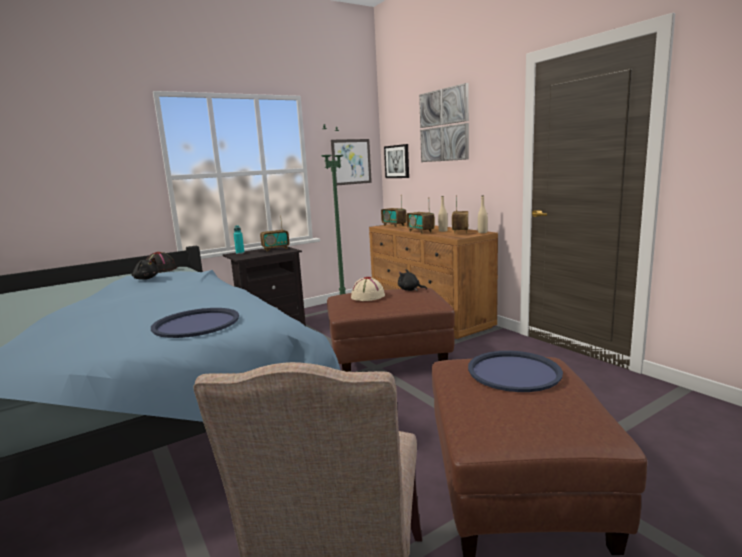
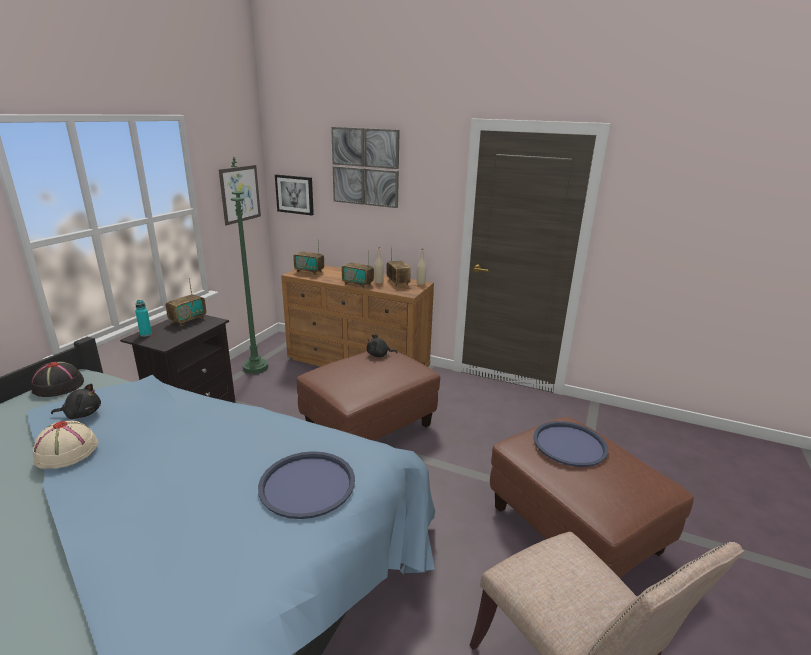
camera: 35 degrees left, 10 degrees up
(367, 297) = (351, 373): beige hat -> beige hat (66, 452)

